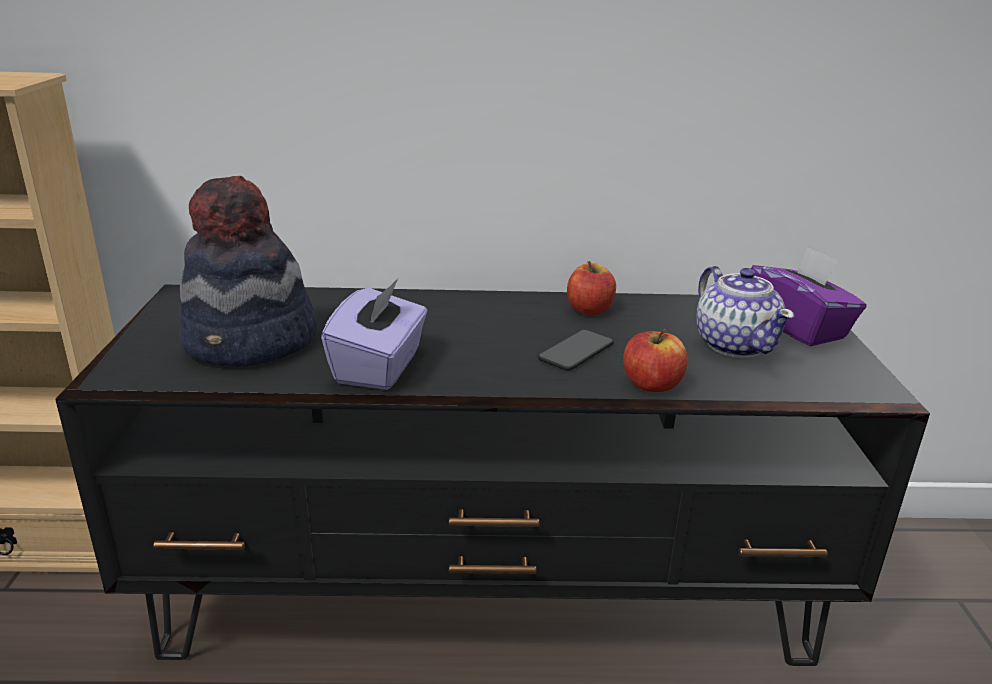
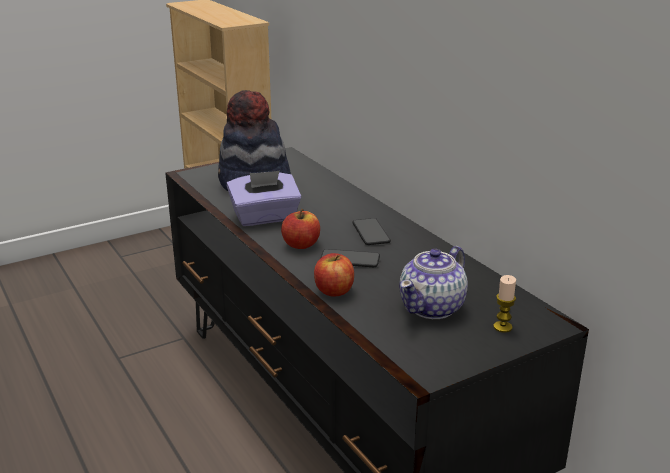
camera: 60 degrees right, 0 degrees up
(516, 319) = (371, 233): none -> phone
(589, 310) = (418, 249): apple -> apple (301, 244)
(798, 327) = (502, 327): purple tissue box -> candle

